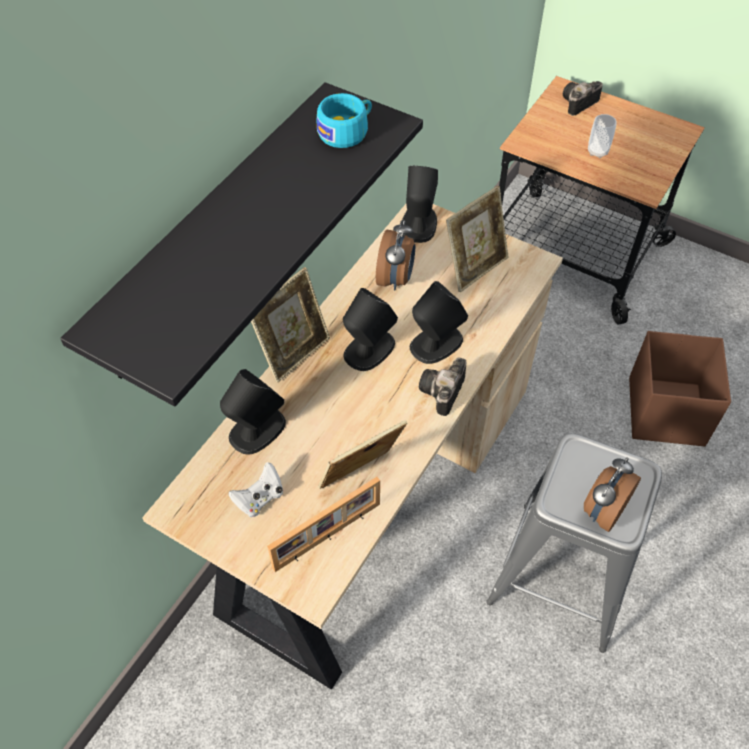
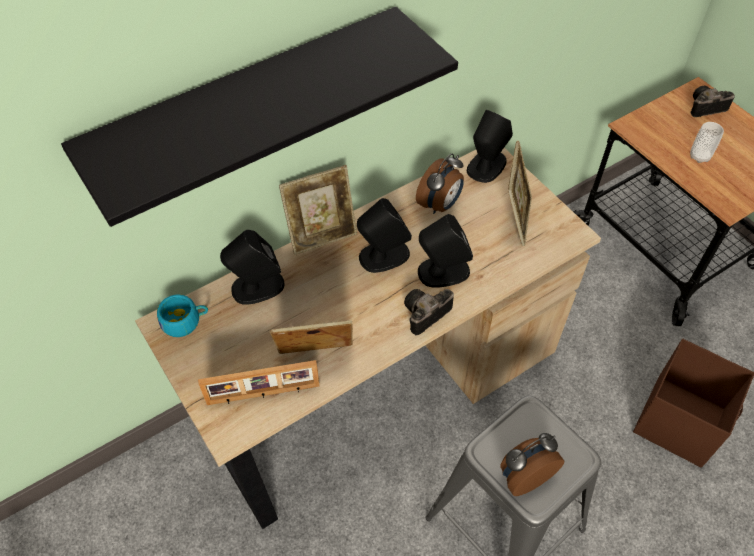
camera: 25 degrees right, 0 degrees up
(260, 498) = (228, 342): white game controller -> none
(347, 131) = (386, 52): turquoise cup -> turquoise cup (185, 321)
(475, 267) = (515, 218): picture frame -> picture frame turned 60 degrees counterclockwise

